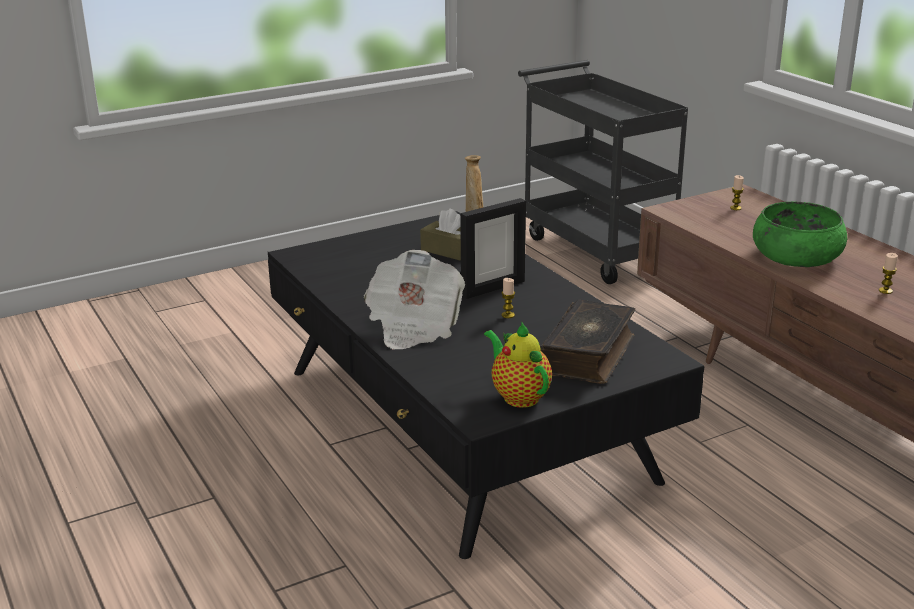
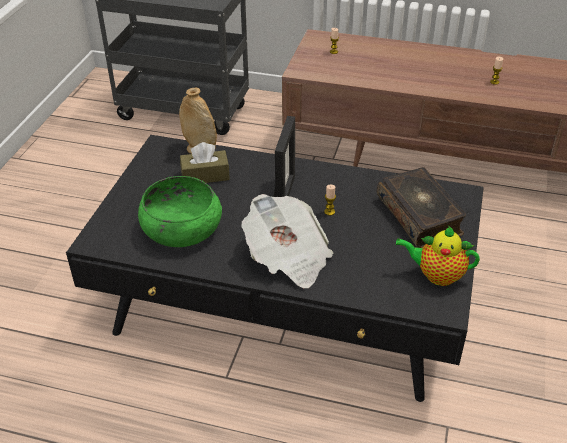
camera: 45 degrees left, 15 degrees up
(796, 256) = (419, 76): green bowl -> green bowl (182, 228)

